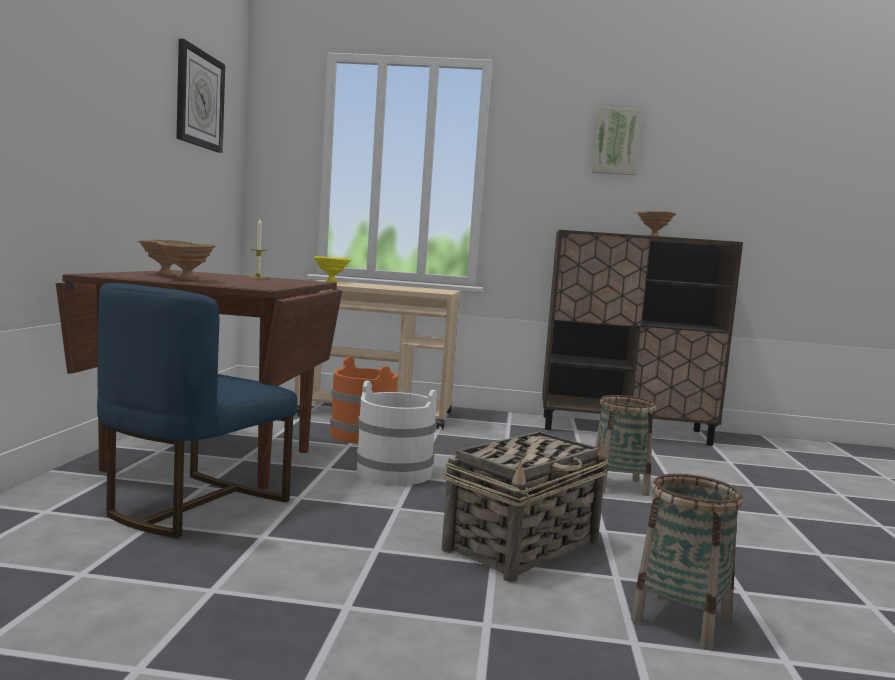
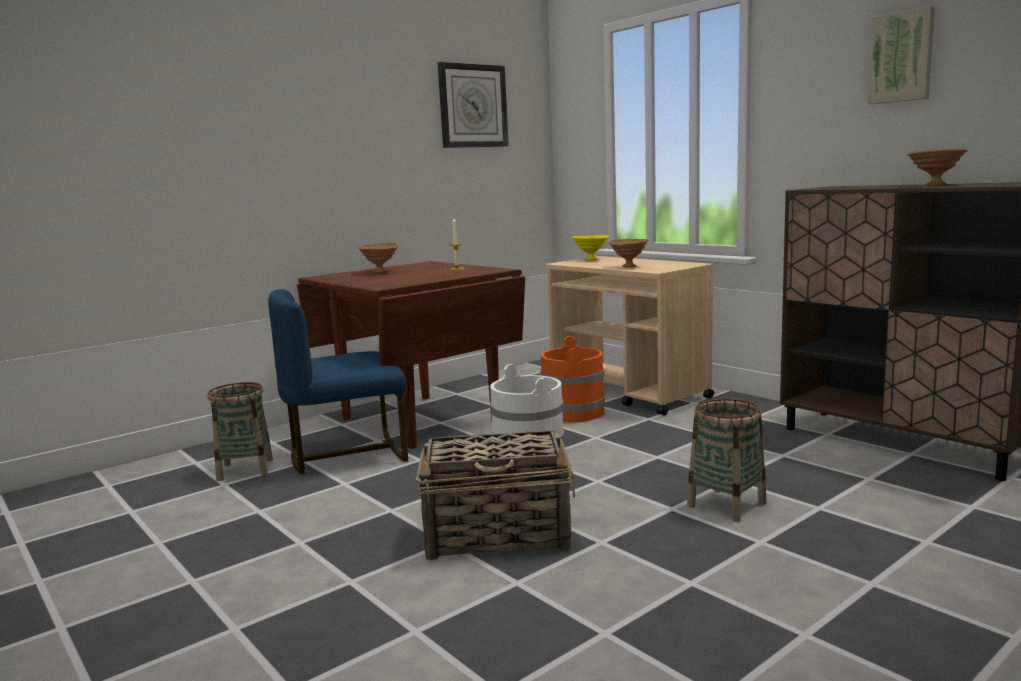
camera: 45 degrees right, 5 degrees up
(186, 279) = (367, 278): brown bowl -> brown bowl (628, 267)
(681, 620) = (489, 631): basket -> basket (245, 470)

